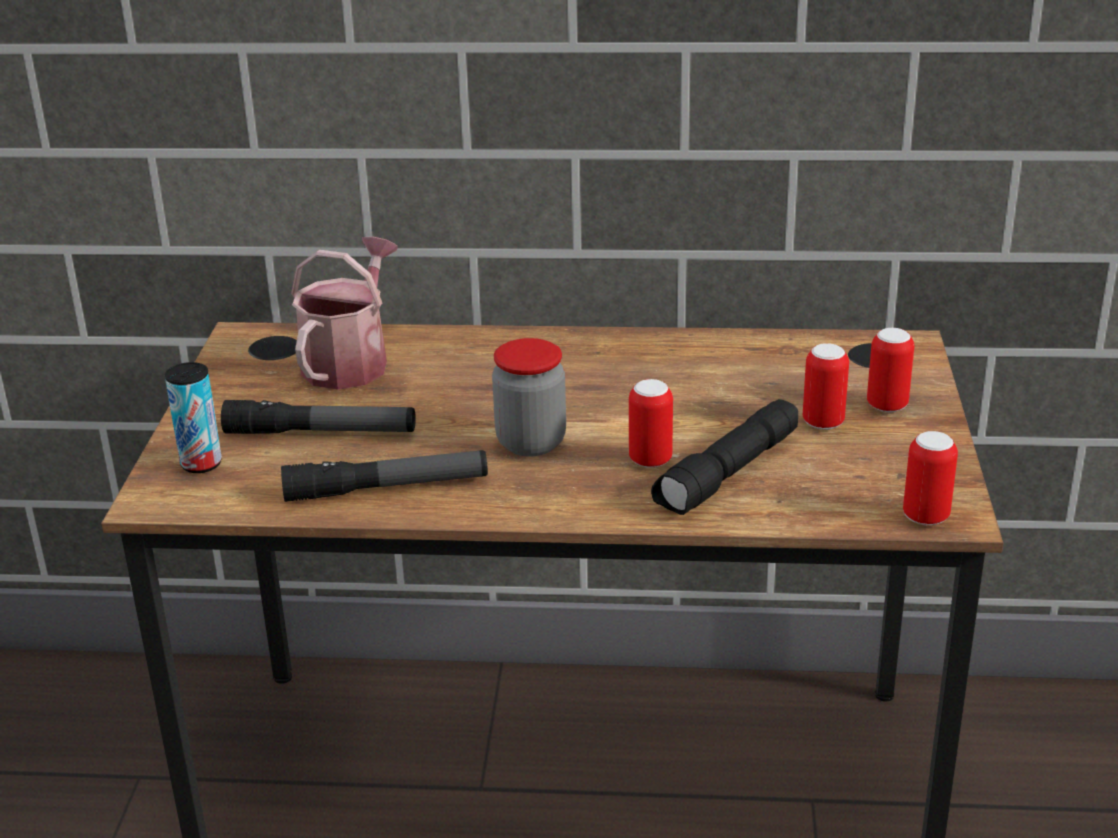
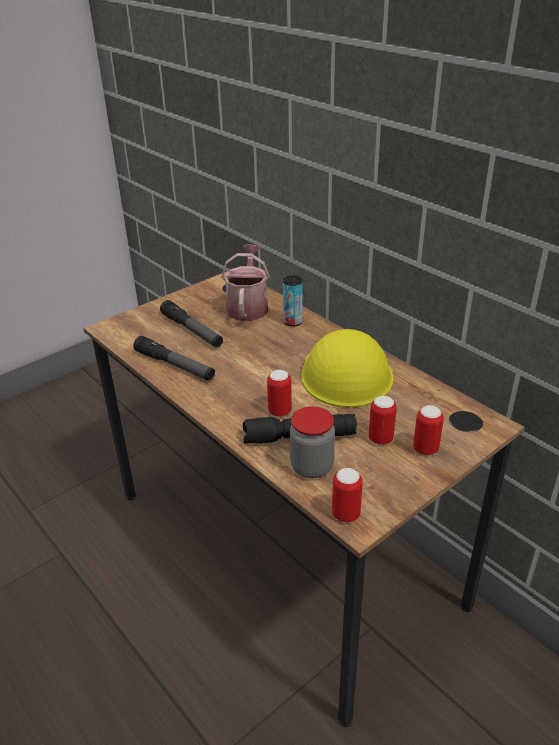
camera: 45 degrees right, 5 degrees up
(201, 464) = (140, 322): can -> can (293, 322)
(350, 361) = (248, 306): watering can -> watering can turned 60 degrees counterclockwise
(531, 442) = (250, 376): jar -> jar (312, 467)
(652, 375) = (346, 373): none -> yellow hard hat

